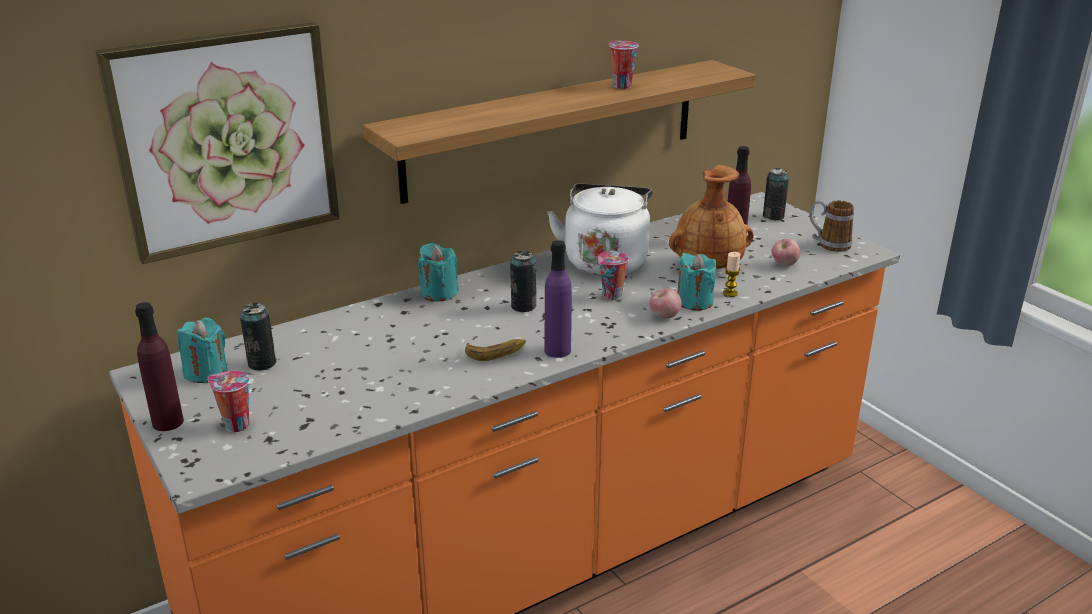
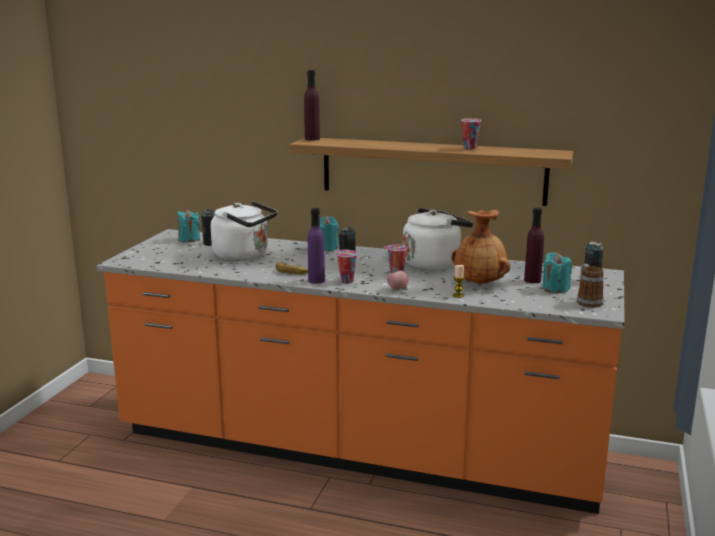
camera: 50 degrees right, 10 degrees down
(168, 422) = (145, 246): purple bottle -> purple bottle (312, 139)
(226, 140) = (235, 128): picture -> none
(235, 425) = (158, 255): cup -> cup (346, 281)
(369, 359) = (244, 256): none -> white kettle
(694, 302) = (429, 291): turquoise candle -> turquoise candle (555, 289)
(784, 265) = (527, 298): apple -> none

